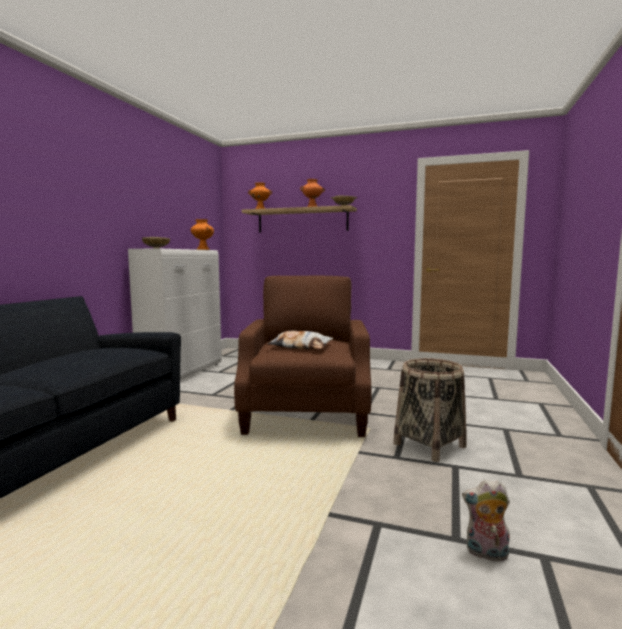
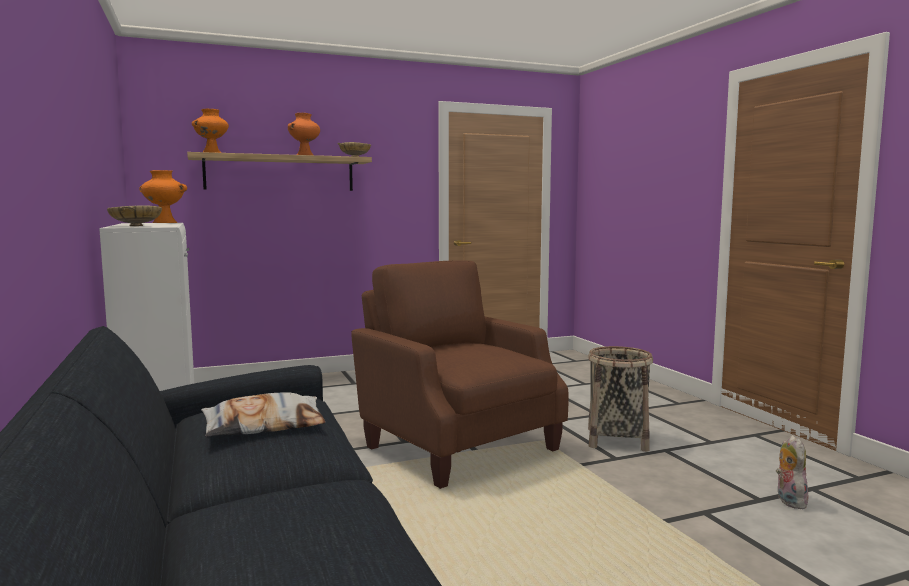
camera: 40 degrees left, 0 degrees up
(300, 346) = (476, 356): pillow -> pillow (264, 425)
(486, 554) = (788, 501): plush toy -> plush toy turned 120 degrees clockwise

